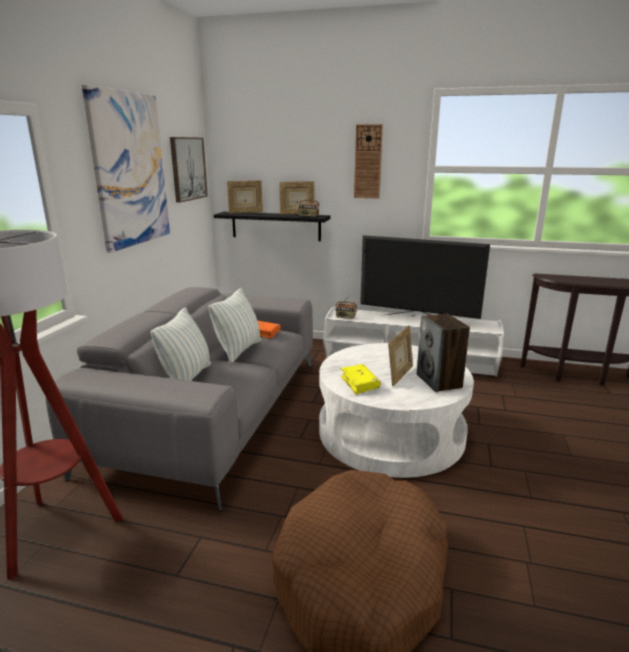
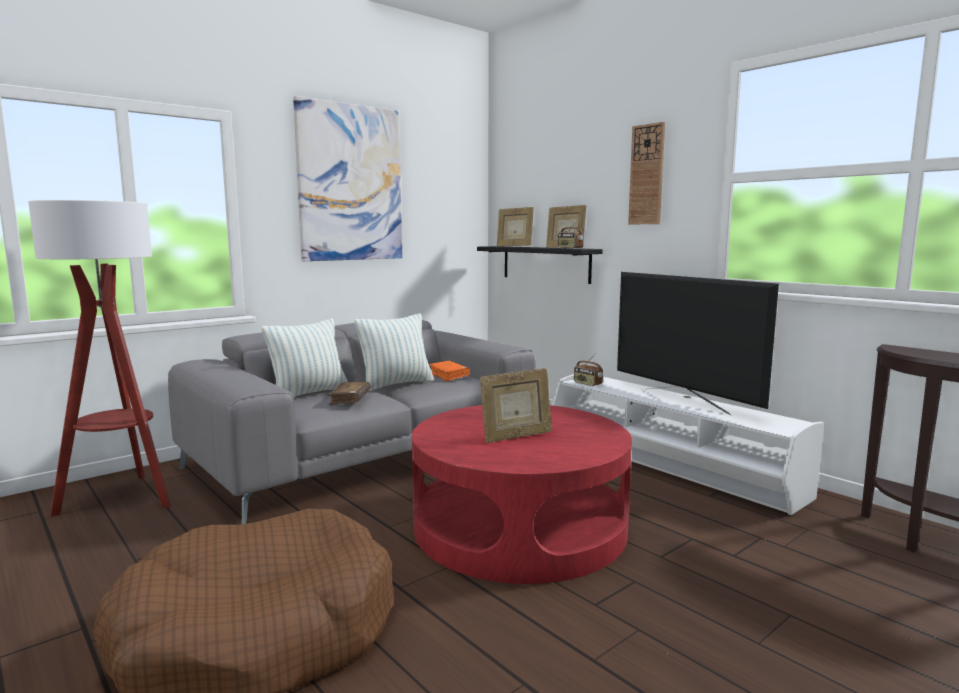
camera: 35 degrees right, 10 degrees down
(188, 169) = (448, 192): picture -> none
(235, 375) = (350, 399): none -> brown book
(359, 383) = (454, 432): yellow book -> none
(390, 431) = (519, 525): white coffee table -> red coffee table
(439, 381) = (555, 452): speaker -> none

